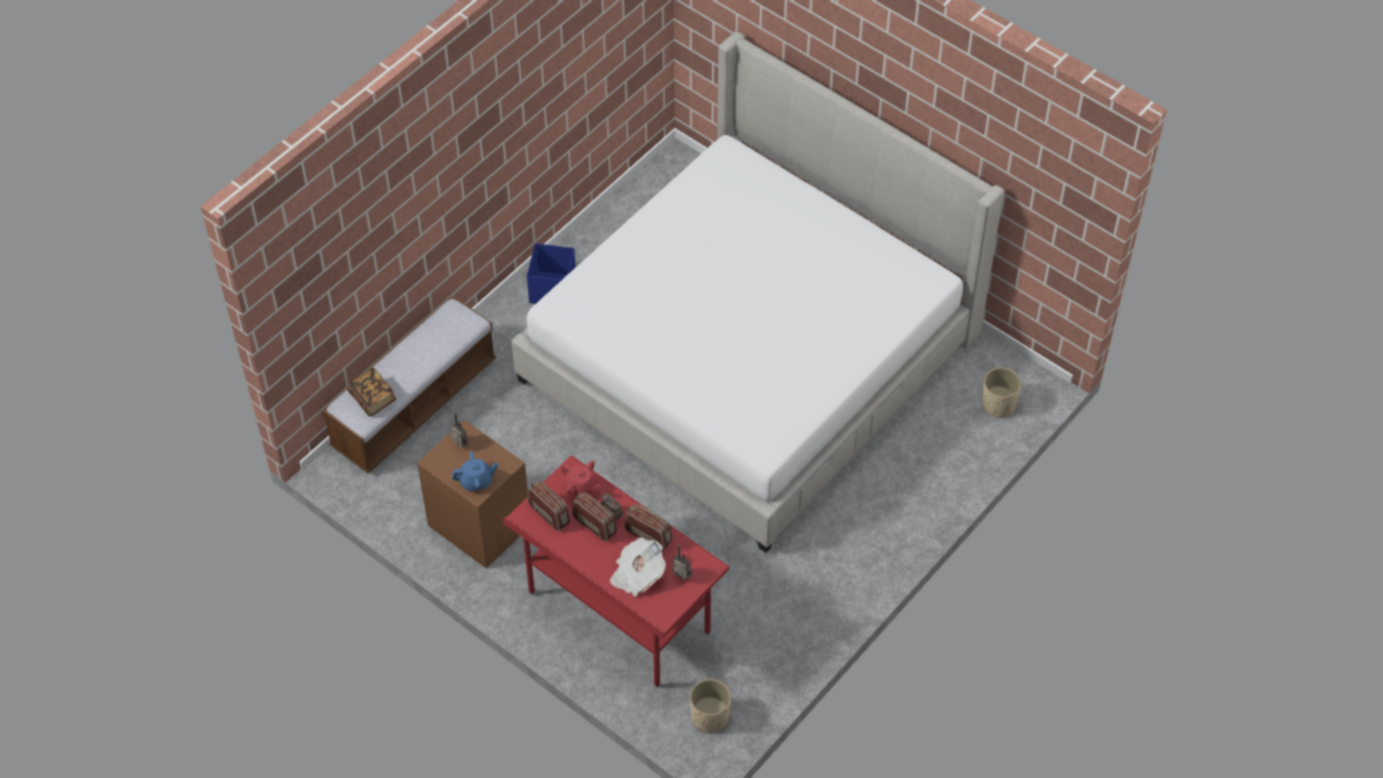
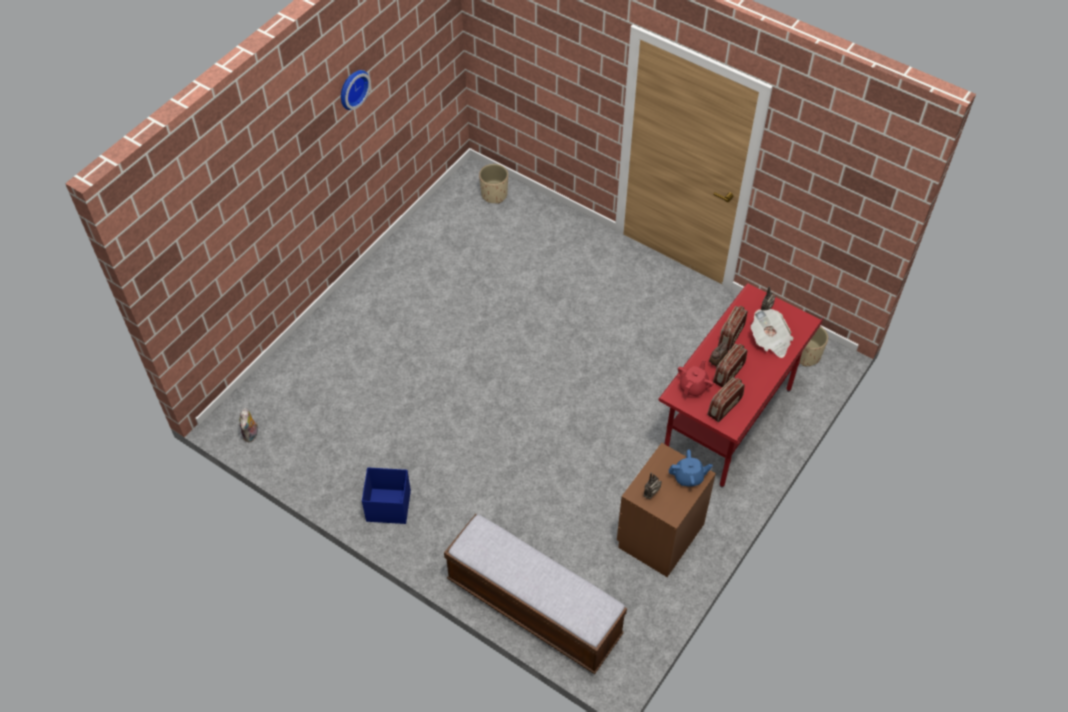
camera: 95 degrees left, 0 degrees up
(372, 398) = (581, 602): book -> none
(476, 481) = (688, 477): blue teapot -> blue teapot turned 105 degrees clockwise
(655, 178) = (251, 435): none -> plush toy
(749, 356) = (458, 351): bed -> none
(931, 108) = (352, 88): none -> wall clock

